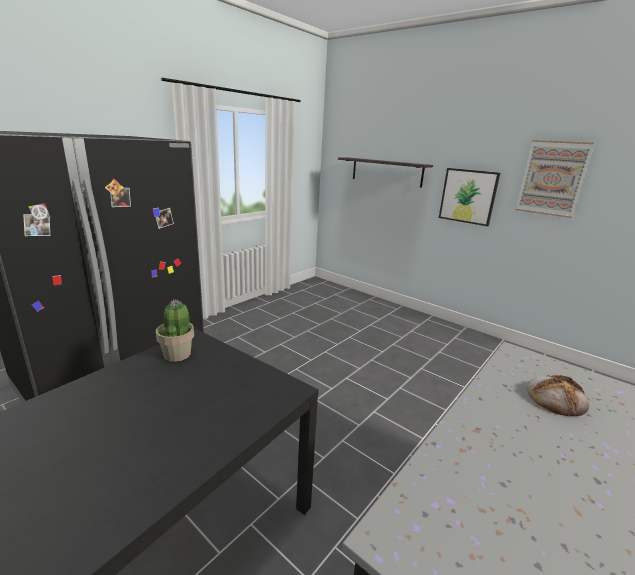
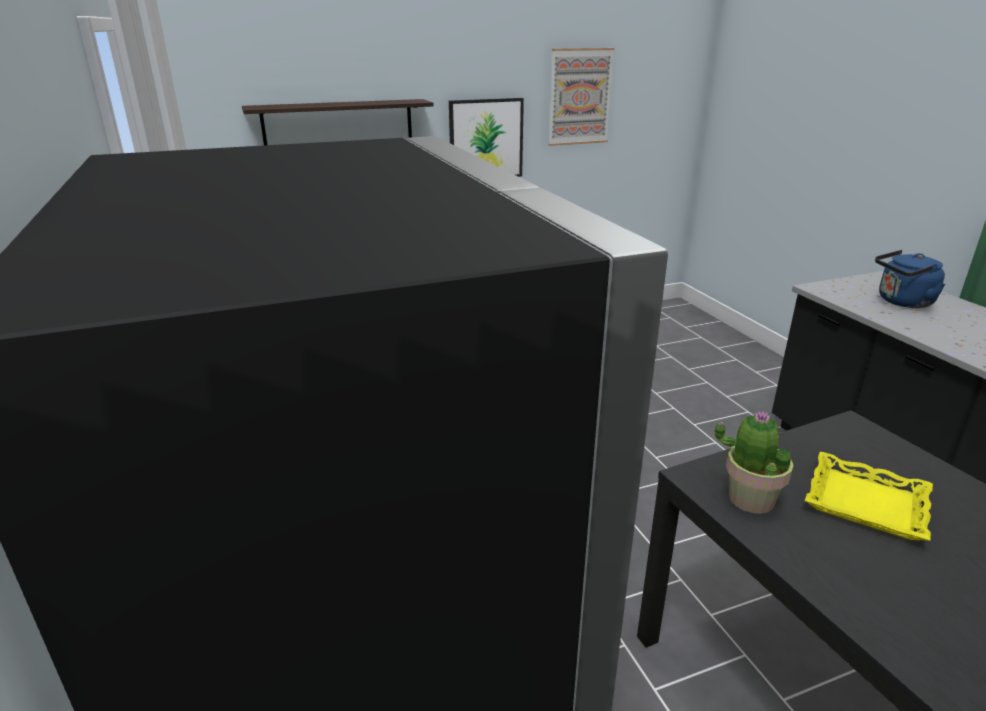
camera: 60 degrees left, 5 degrees up
(188, 393) = (866, 502): none -> yellow tray
(556, 399) = (902, 302): bread -> blue kettle

